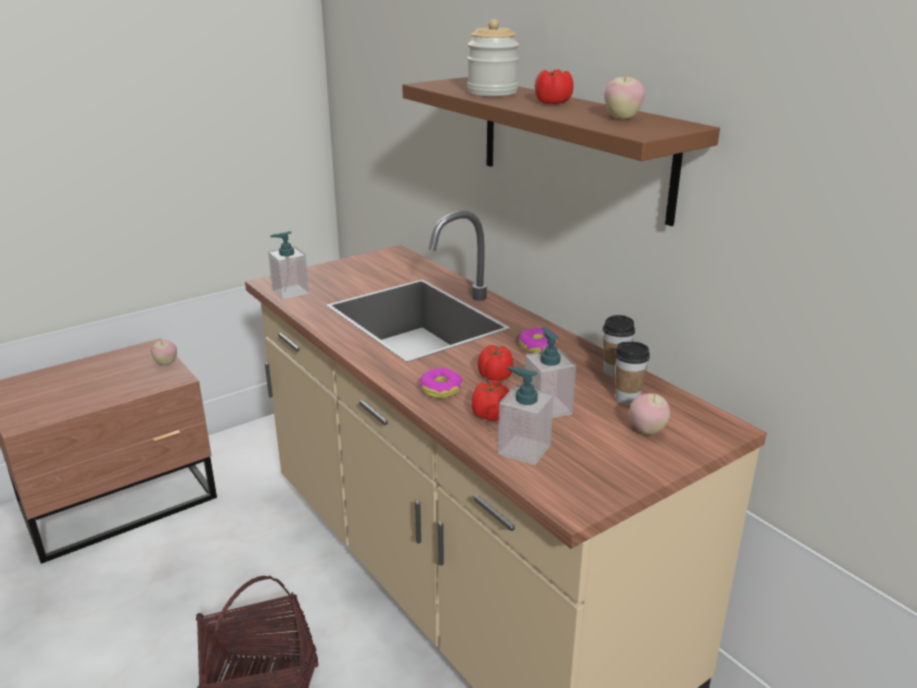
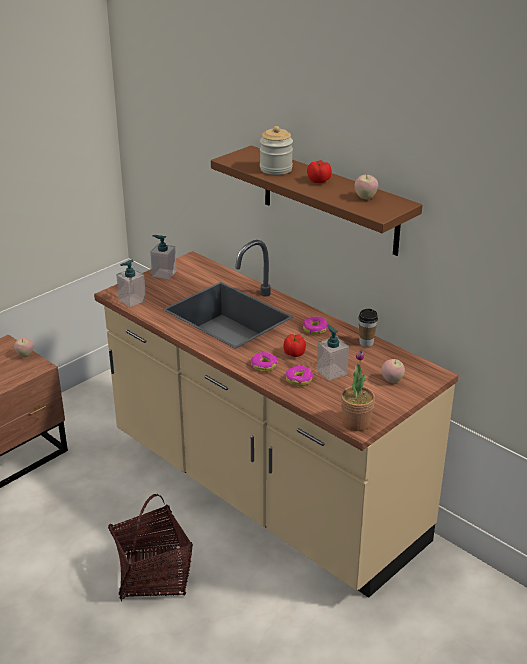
camera: 10 degrees left, 5 degrees up
(490, 415) = (299, 379): tomato -> donut
(524, 450) = (325, 399): soap dispenser -> soap dispenser (164, 274)
(568, 496) = (356, 423): none -> potted plant
(627, 399) = (377, 361): cup -> none

